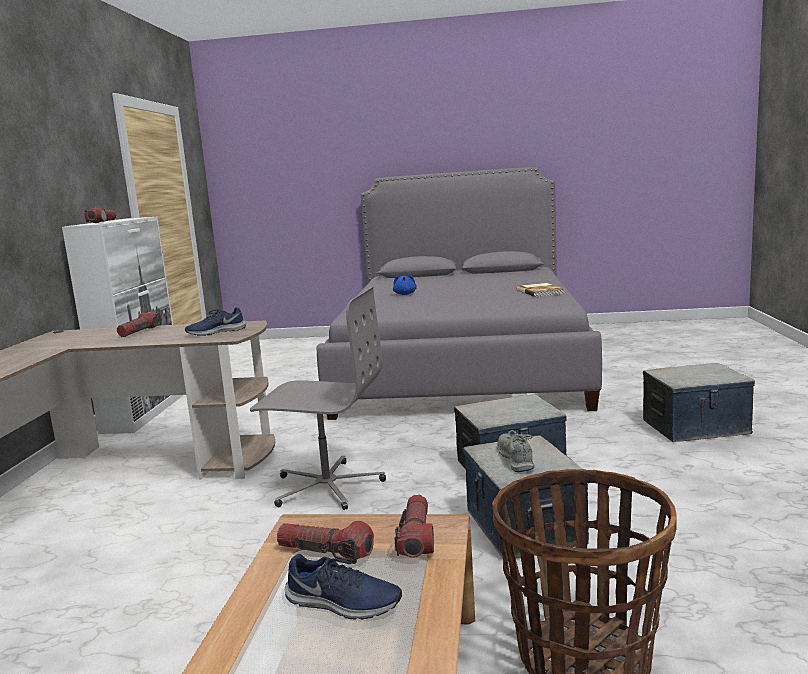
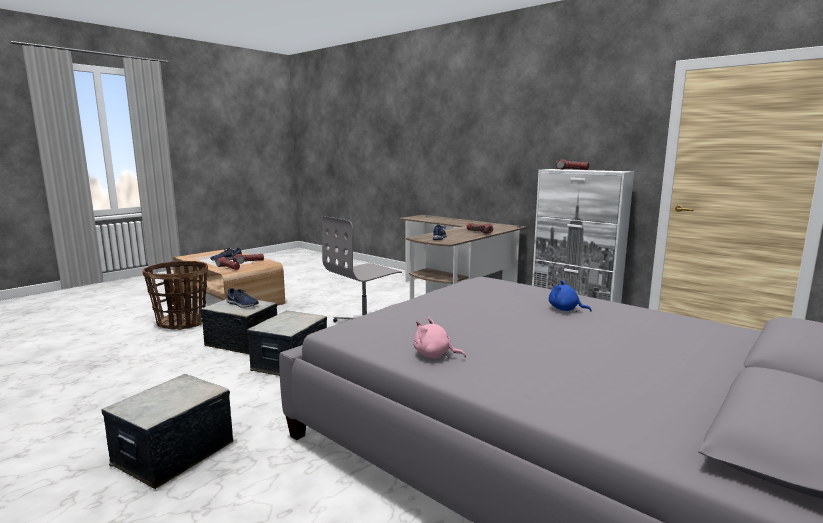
camera: 125 degrees right, 0 degrees up
(516, 458) = (242, 304): grey shoe -> blue shoe
(541, 291) = (434, 355): book -> pink plush toy

